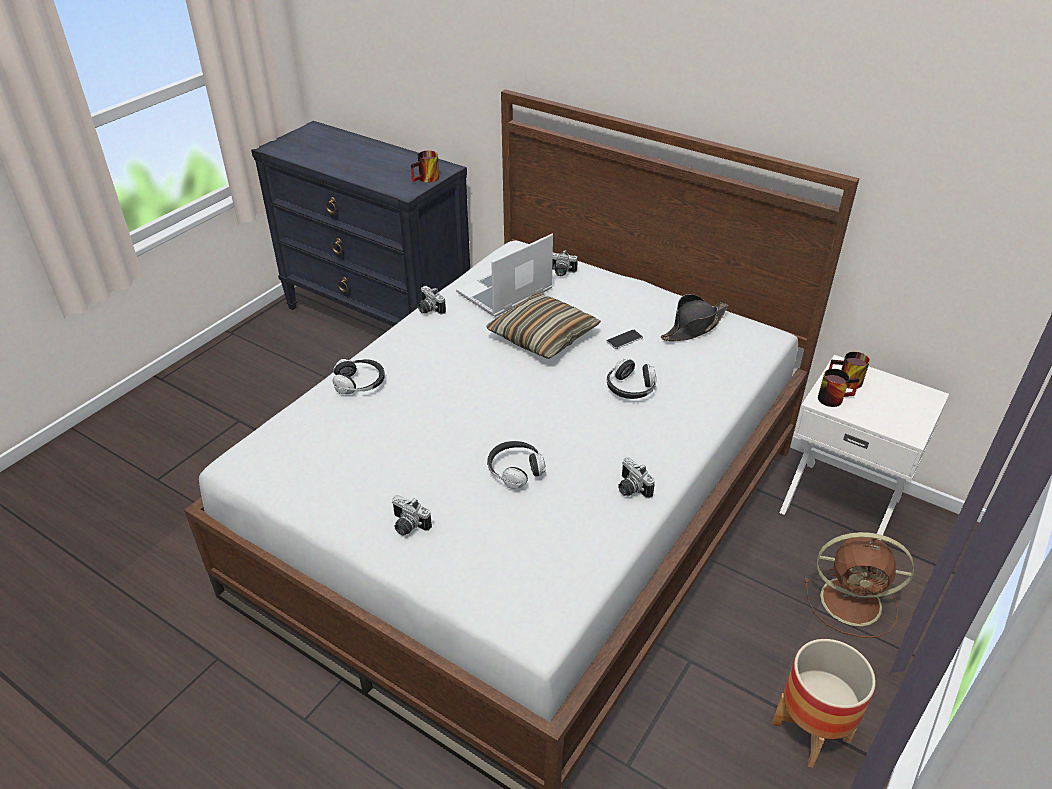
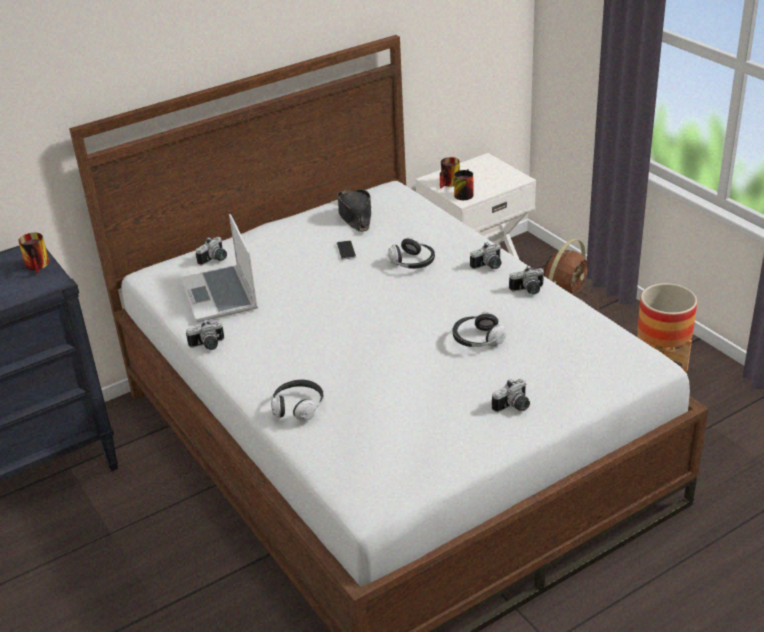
camera: 65 degrees left, 5 degrees down
(543, 336) = (307, 289): pillow -> none
(661, 446) = (489, 266): none -> camera

